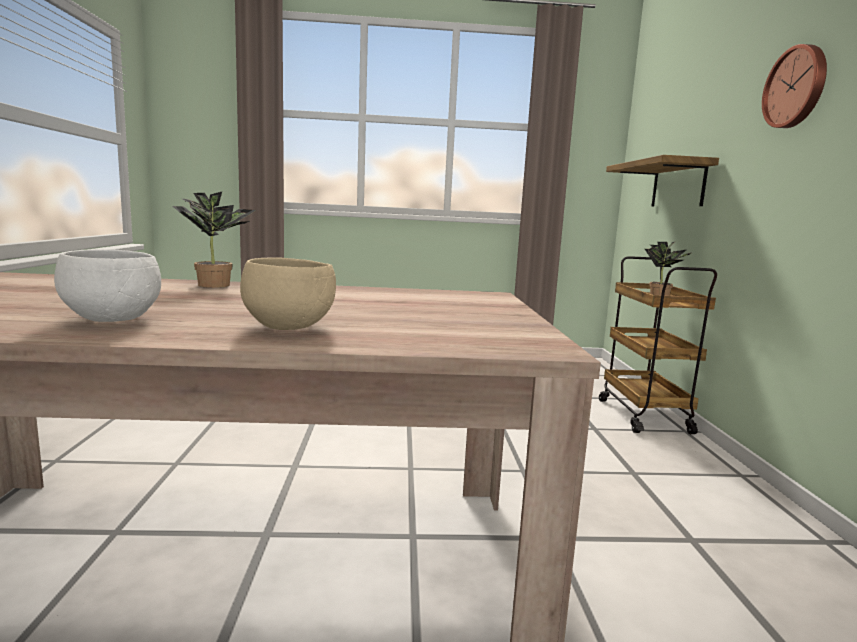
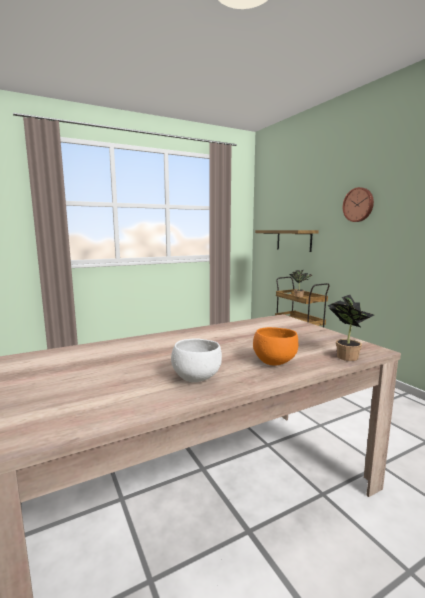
camera: 25 degrees left, 0 degrees up
(217, 284) = (158, 338): potted plant -> potted plant (345, 356)
(290, 327) = (274, 362): beige bowl -> orange bowl

